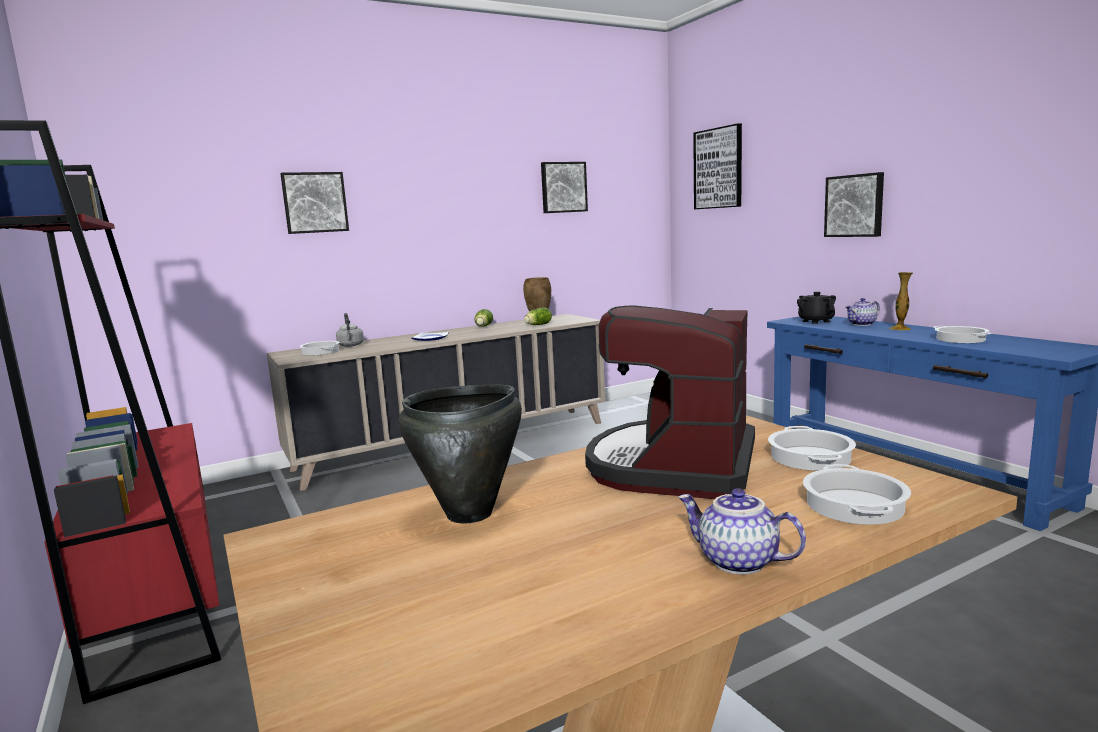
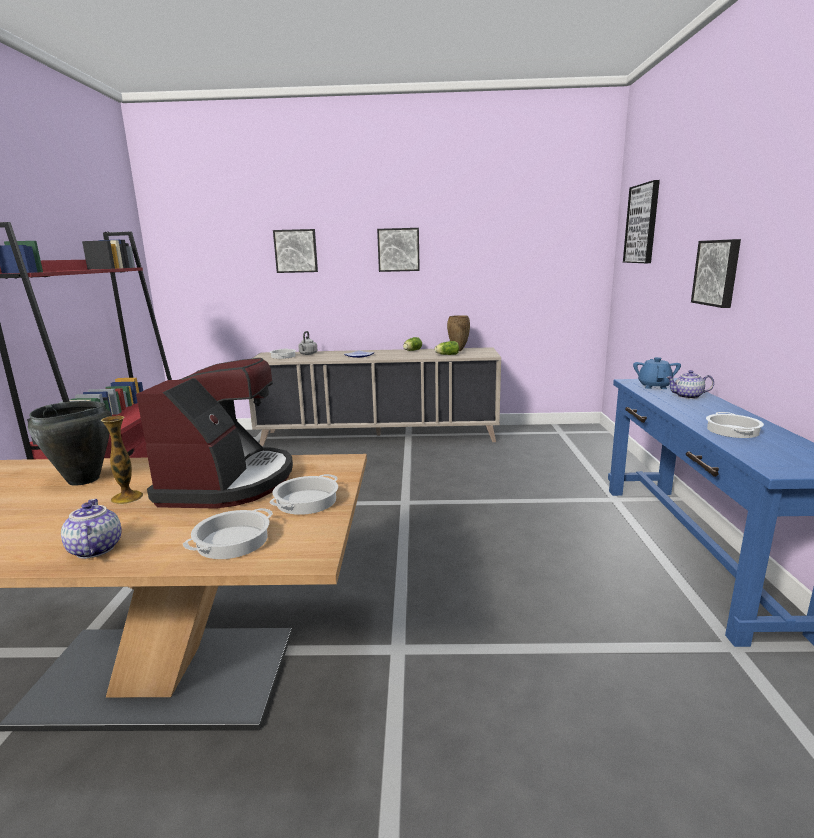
camera: 30 degrees right, 5 degrees up
(563, 187) = (499, 239): picture -> picture (398, 250)
(674, 466) = (228, 482): coffee machine -> coffee machine turned 135 degrees clockwise
(815, 321) = (654, 386): black teapot -> blue teapot
(899, 329) = (708, 408): vase -> vase (127, 497)

